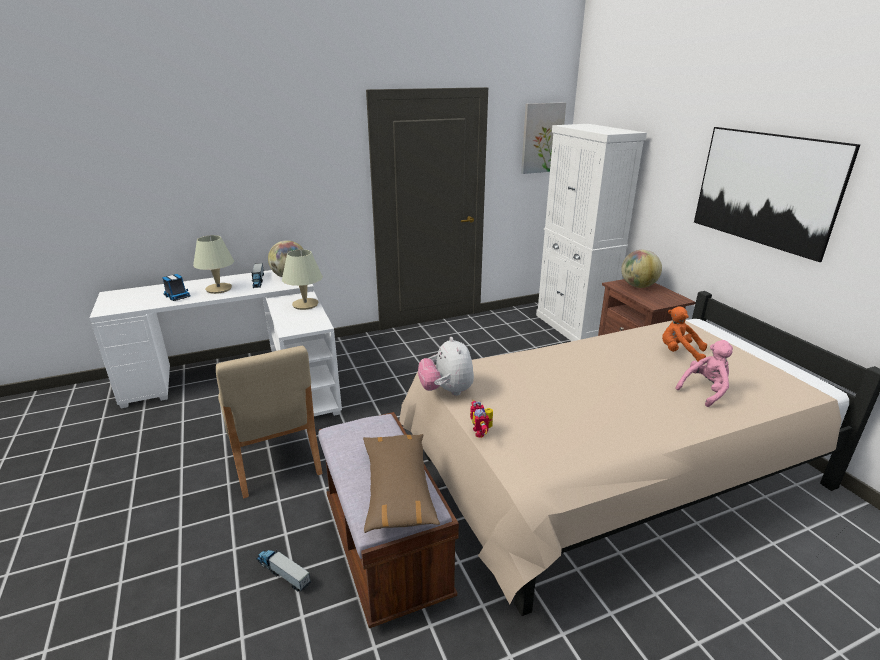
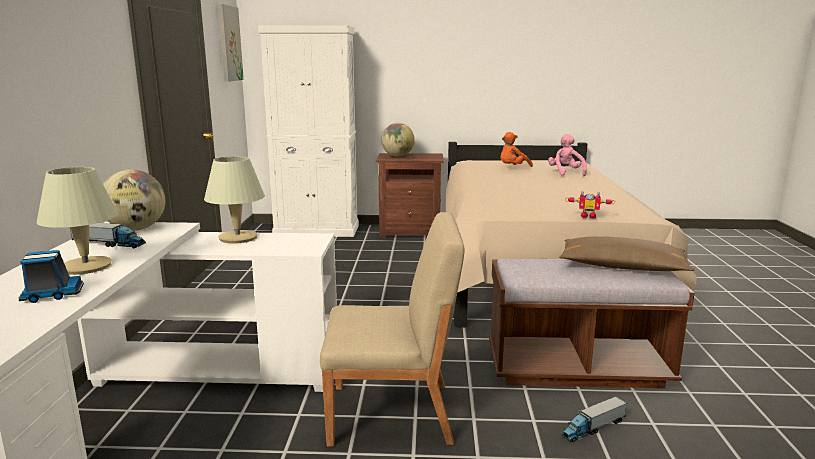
camera: 65 degrees left, 10 degrees down
(446, 391) = (518, 216): plush toy -> none
(765, 189) = (476, 54): picture -> none

